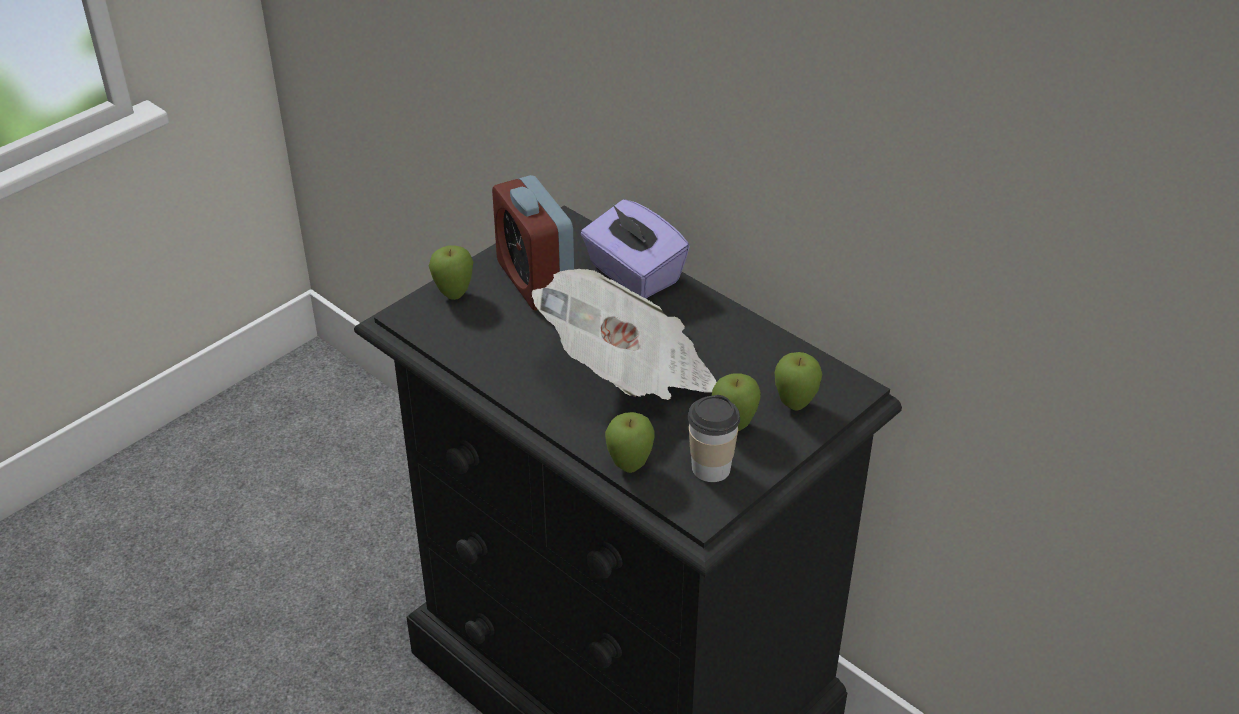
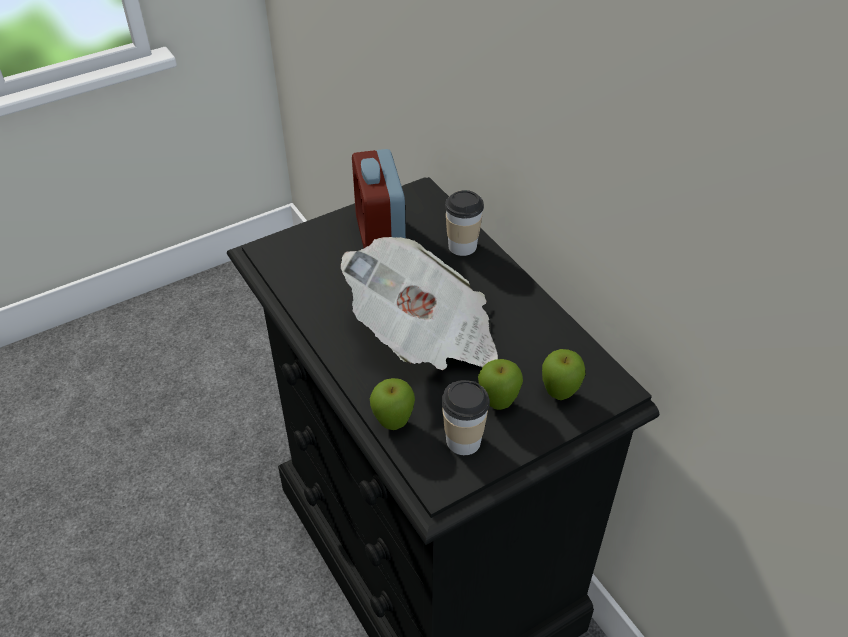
camera: 15 degrees right, 5 degrees up
(454, 295) = (311, 239): apple -> none
(633, 274) = (462, 246): purple tissue box -> cup

